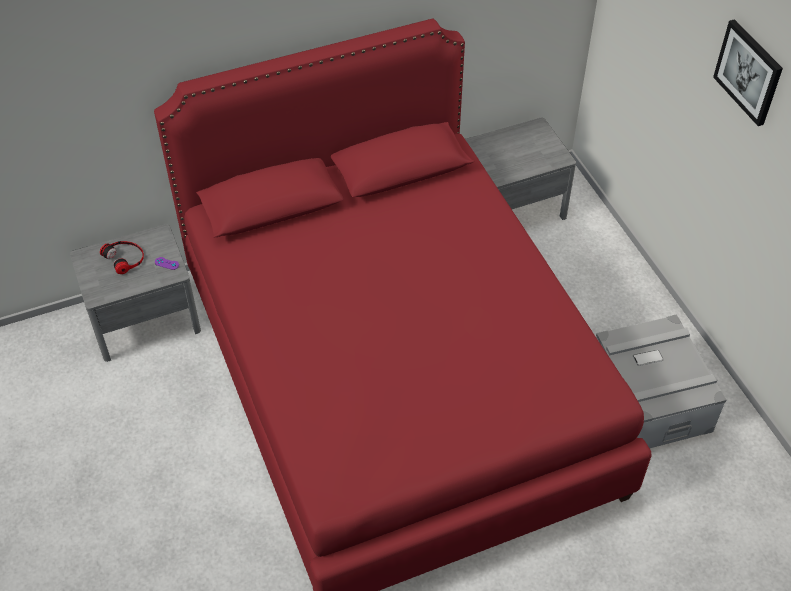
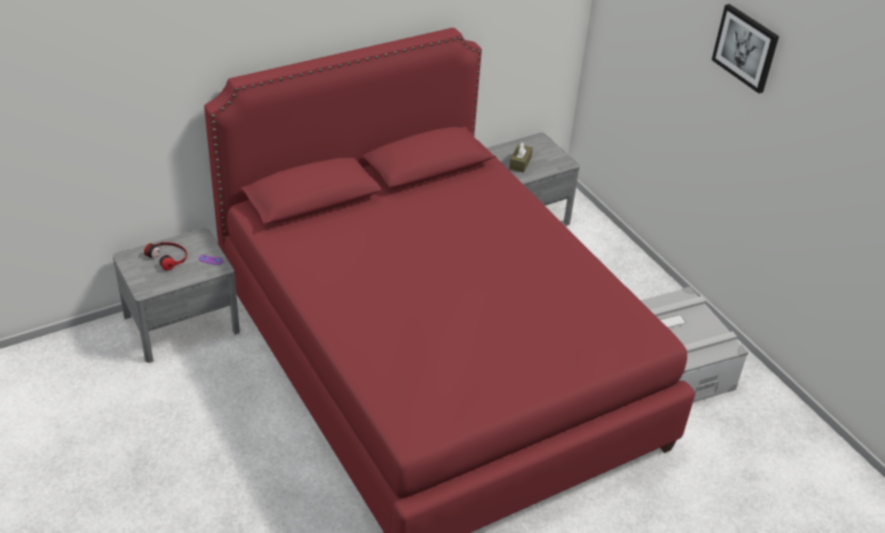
camera: 10 degrees left, 10 degrees down
(511, 157) = (520, 163): none -> brown tissue box

